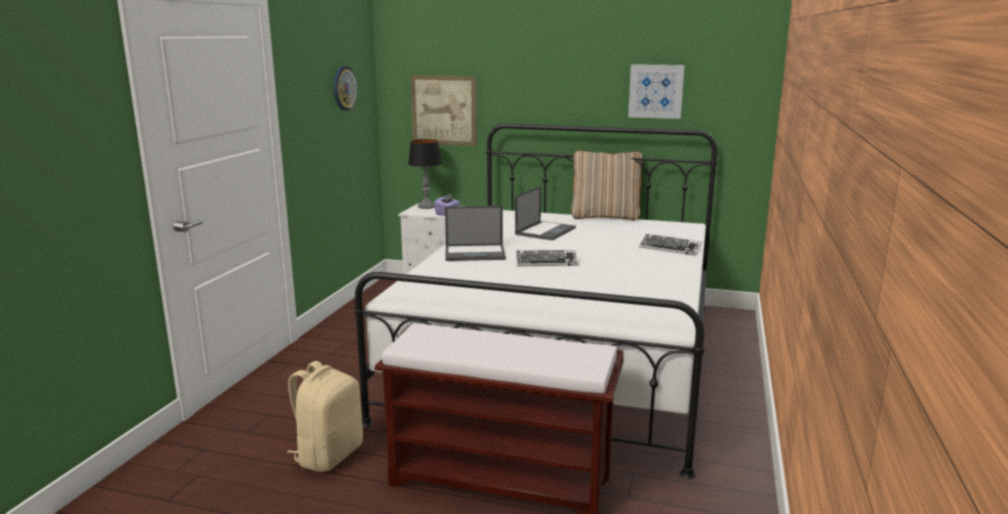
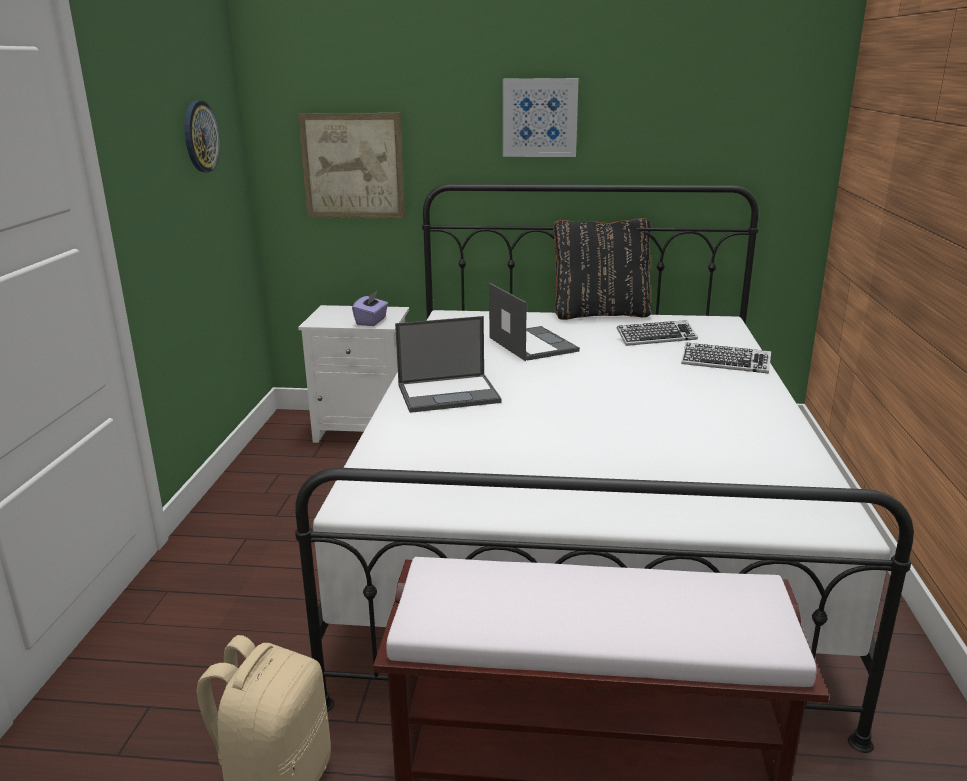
camera: 10 degrees left, 5 degrees up
(426, 206) = (335, 311): table lamp -> none
(545, 231) = (532, 344): laptop -> laptop turned 45 degrees counterclockwise
(546, 262) = (566, 403): keyboard -> keyboard (656, 338)
(605, 217) = (600, 314): beige pillow -> black pillow
(656, 91) = (670, 129): picture -> picture (540, 117)

